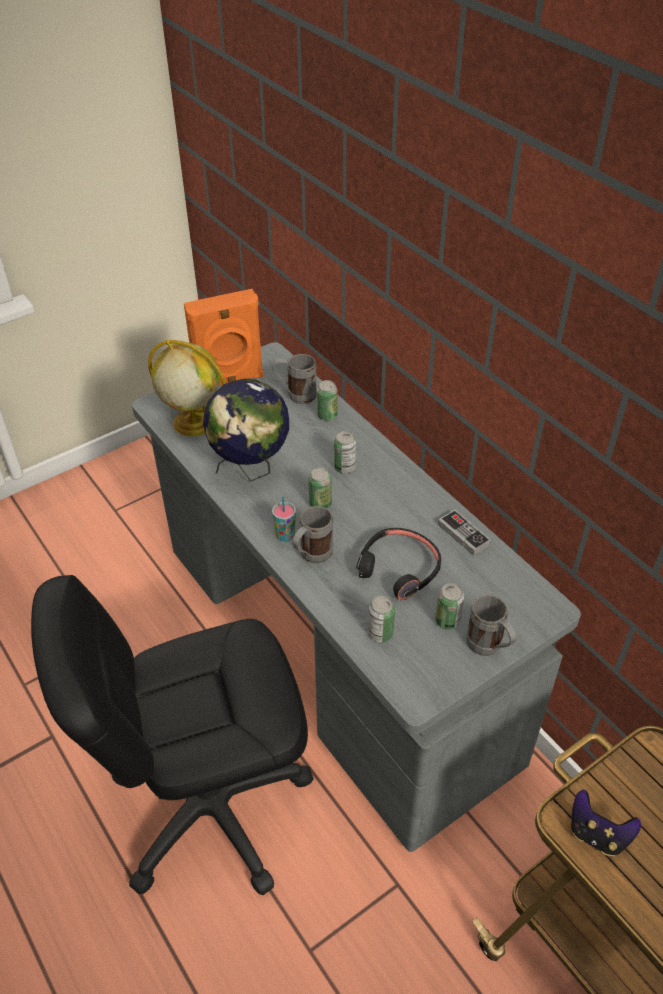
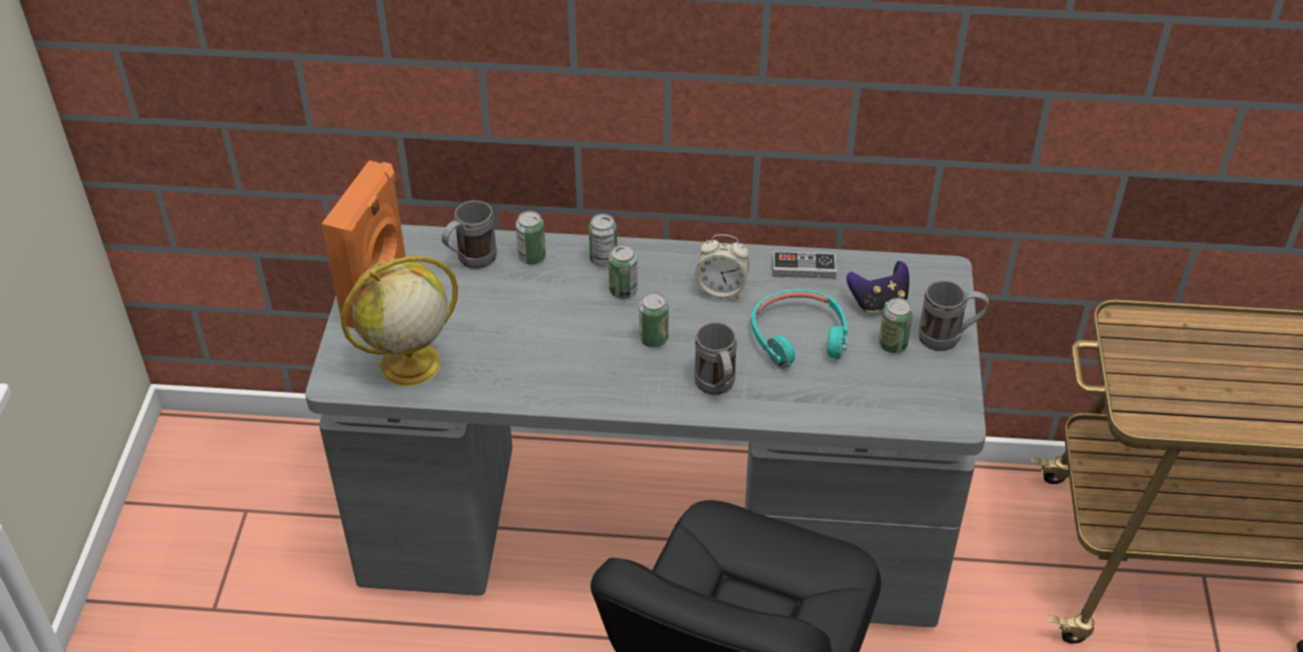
camera: 50 degrees left, 0 degrees up
(251, 469) = (542, 361): globe -> none
(285, 535) = (667, 390): cup -> none
(380, 633) = (862, 398): can -> can (603, 260)
(397, 508) = (721, 289): none -> alarm clock
(399, 568) = (798, 337): black headphones -> turquoise headphones
(597, 834) = (1165, 406): game controller -> game controller (878, 302)

